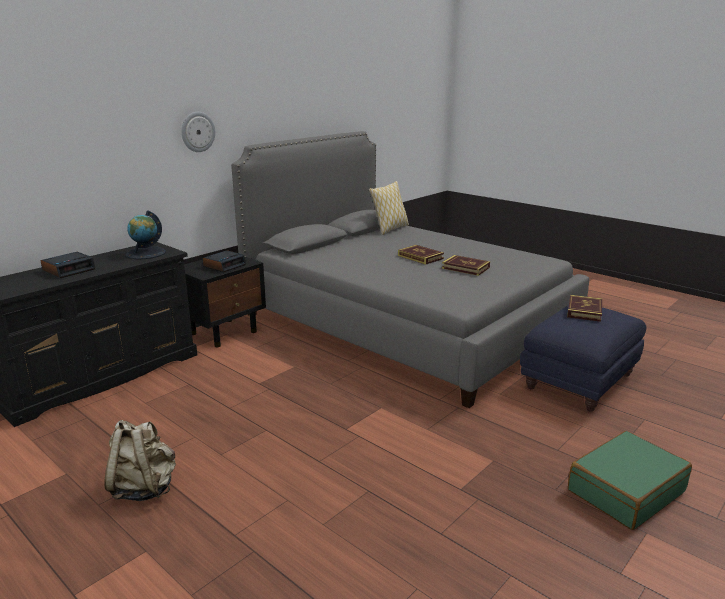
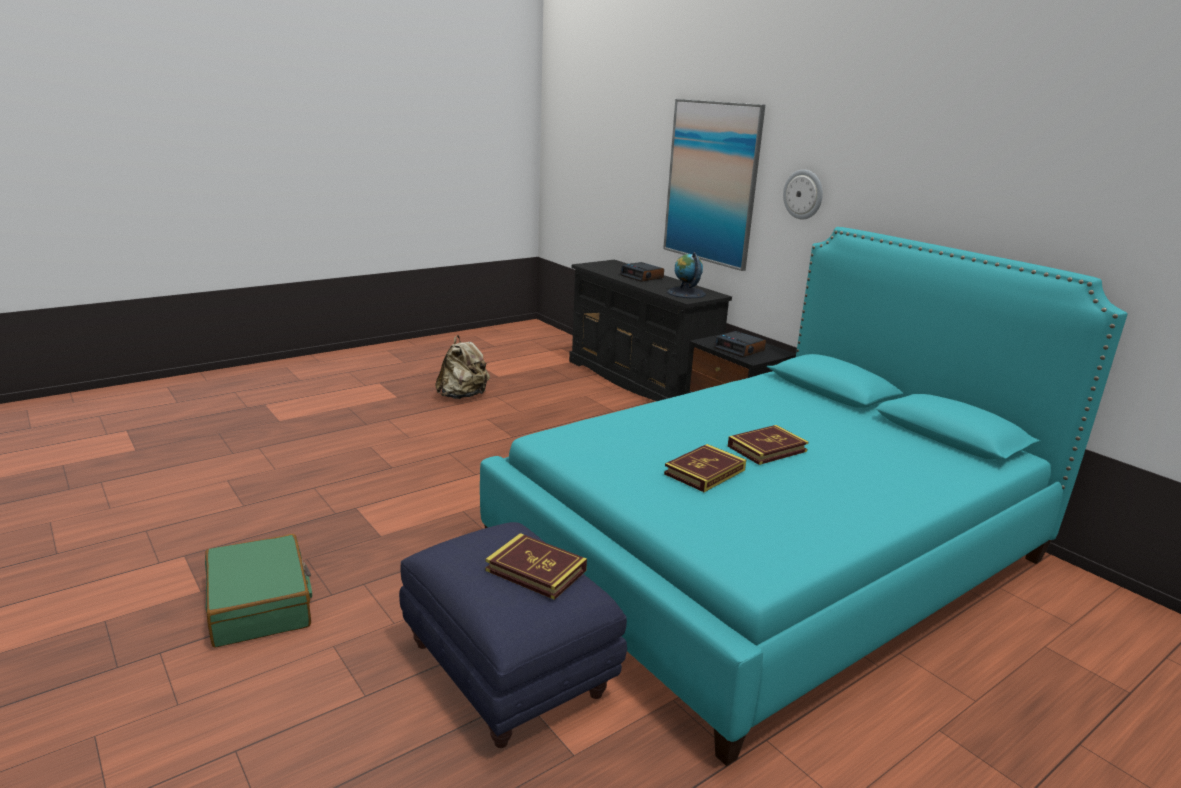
camera: 100 degrees right, 0 degrees up
(97, 146) = (711, 183): none -> picture
(389, 229) = (955, 454): pillow -> none
(406, 322) = (769, 552): grey bed -> turquoise bed

